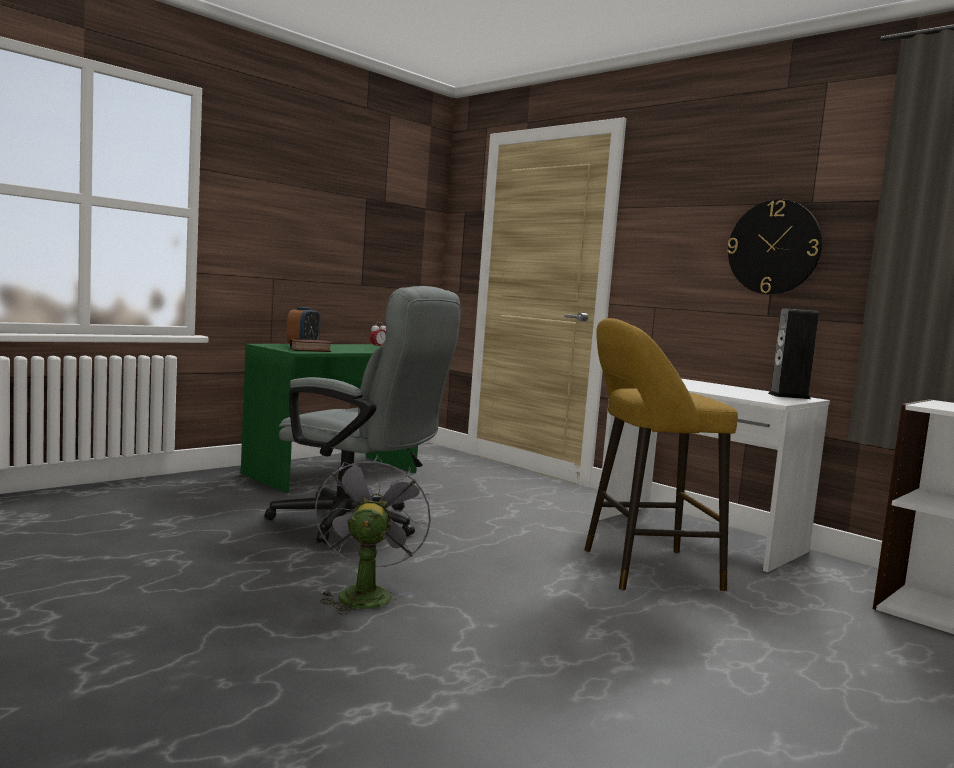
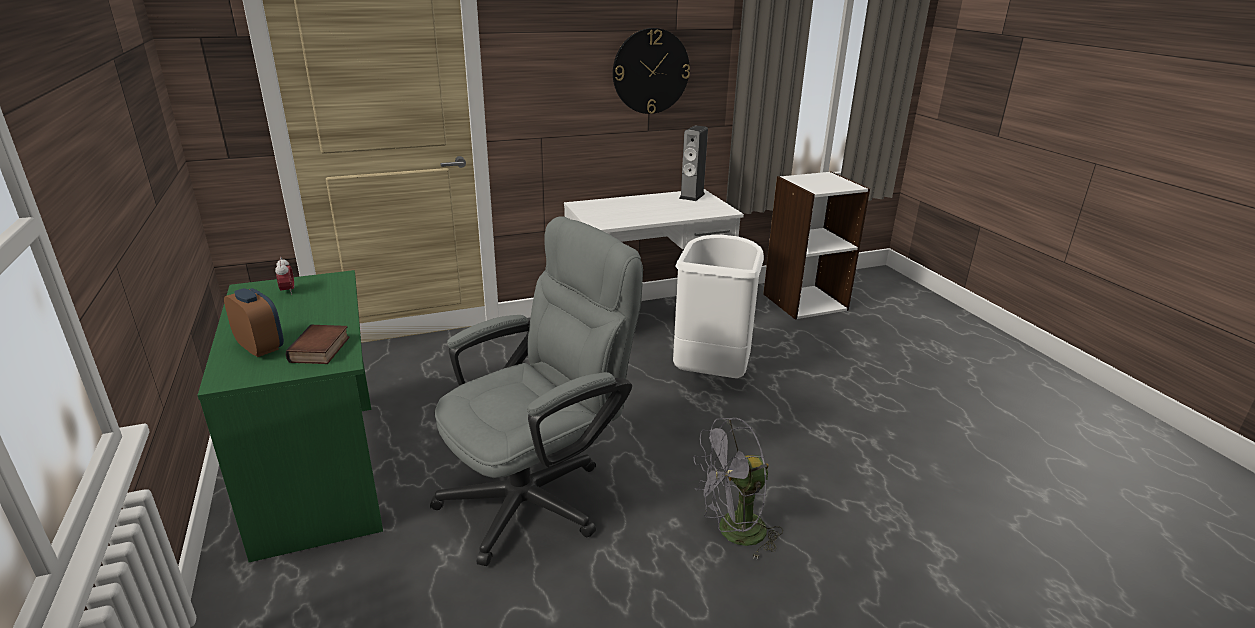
camera: 65 degrees left, 20 degrees up
(364, 594) = (733, 533): grey fan -> grey fan turned 45 degrees counterclockwise
(642, 569) = (711, 372): yellow stool -> white trash can

